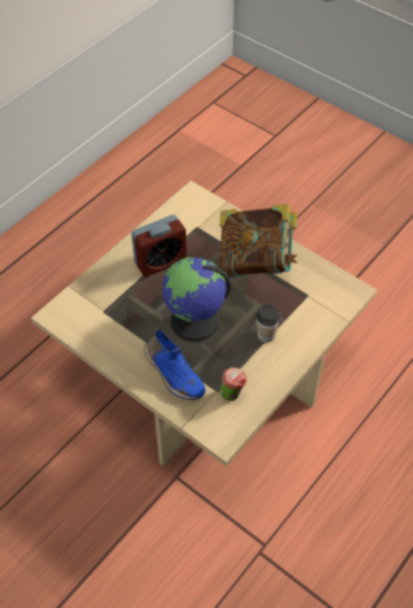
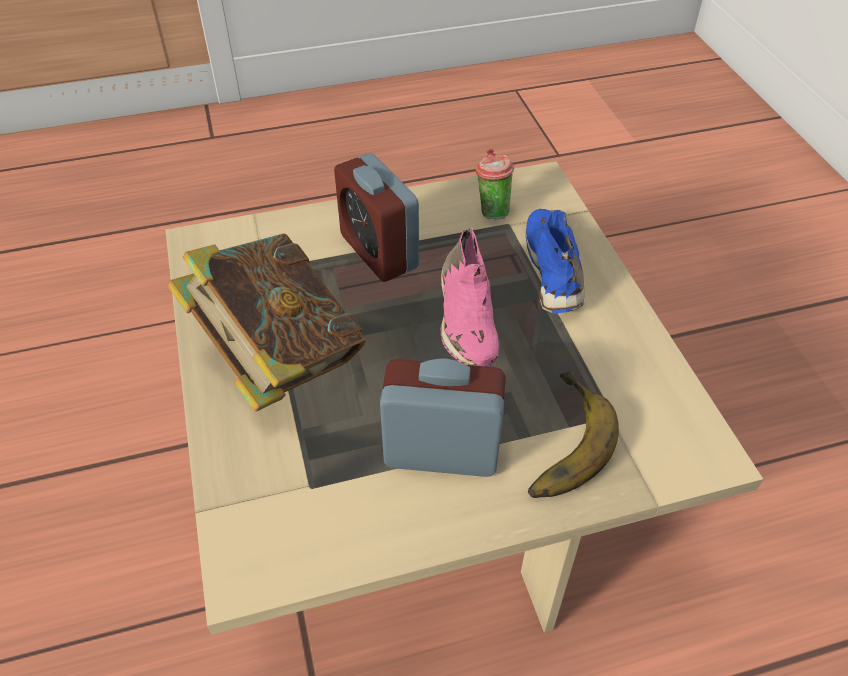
camera: 145 degrees left, 5 degrees down
(119, 288) = (556, 441): none -> banana
(195, 322) = (466, 318): globe -> pink shoe
(266, 334) = (379, 252): cup -> alarm clock

